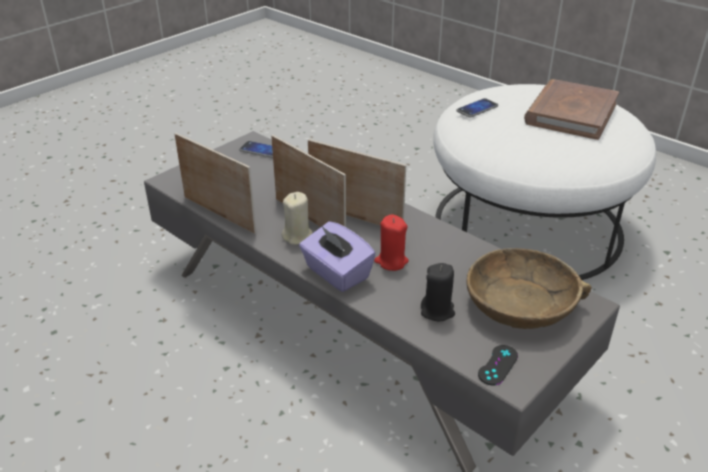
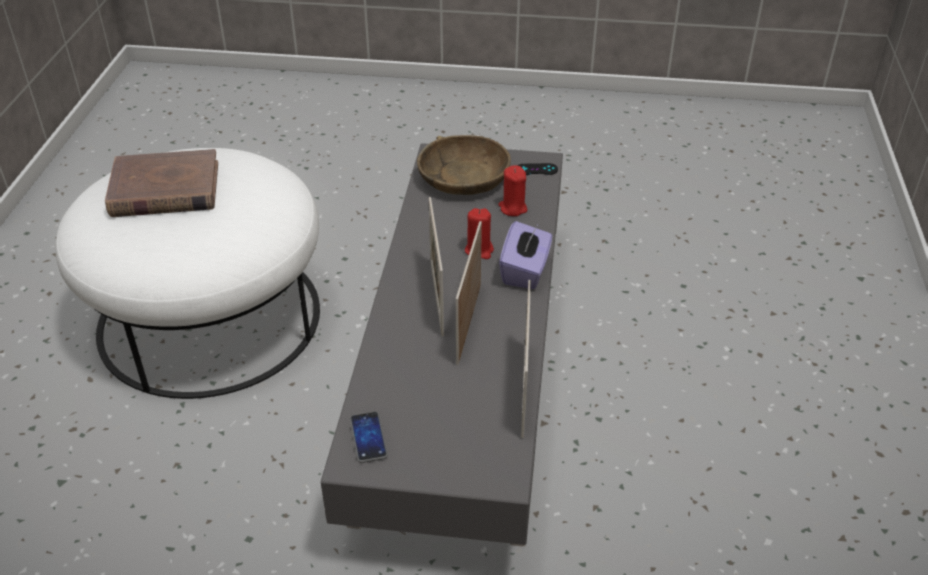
camera: 125 degrees left, 5 degrees up
(297, 236) = (501, 317): beige candle -> none
(437, 311) = (513, 208): black candle -> red candle
(477, 109) = (197, 249): phone -> none

